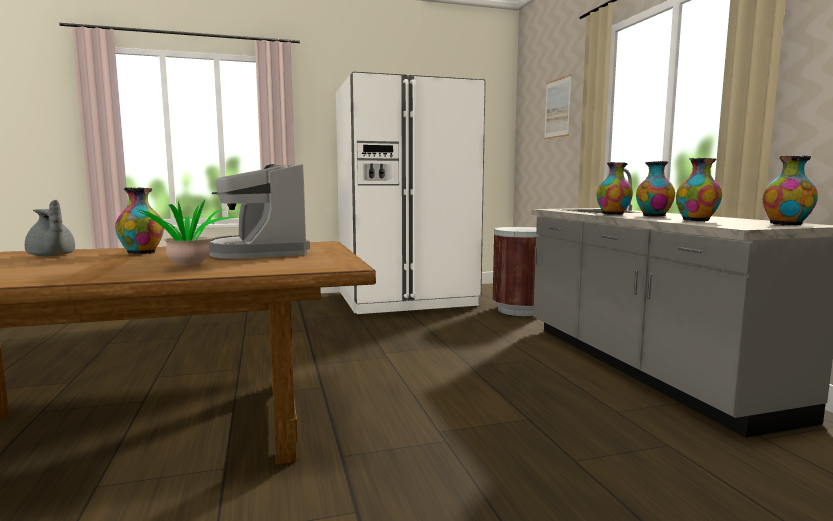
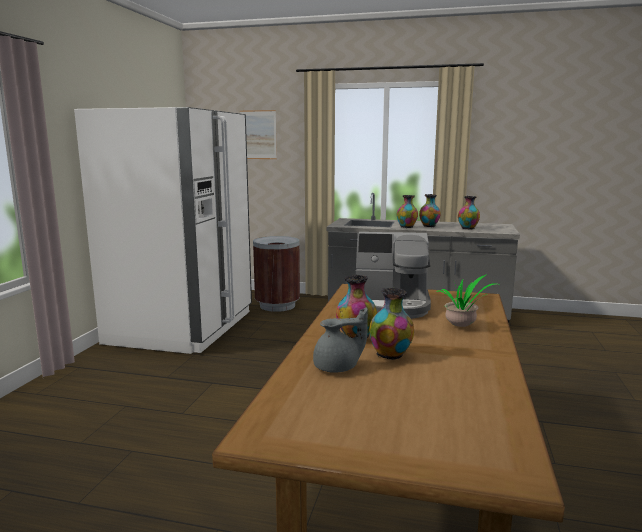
camera: 60 degrees left, 5 degrees up
(786, 224) = (500, 226): vase -> vase (391, 355)

